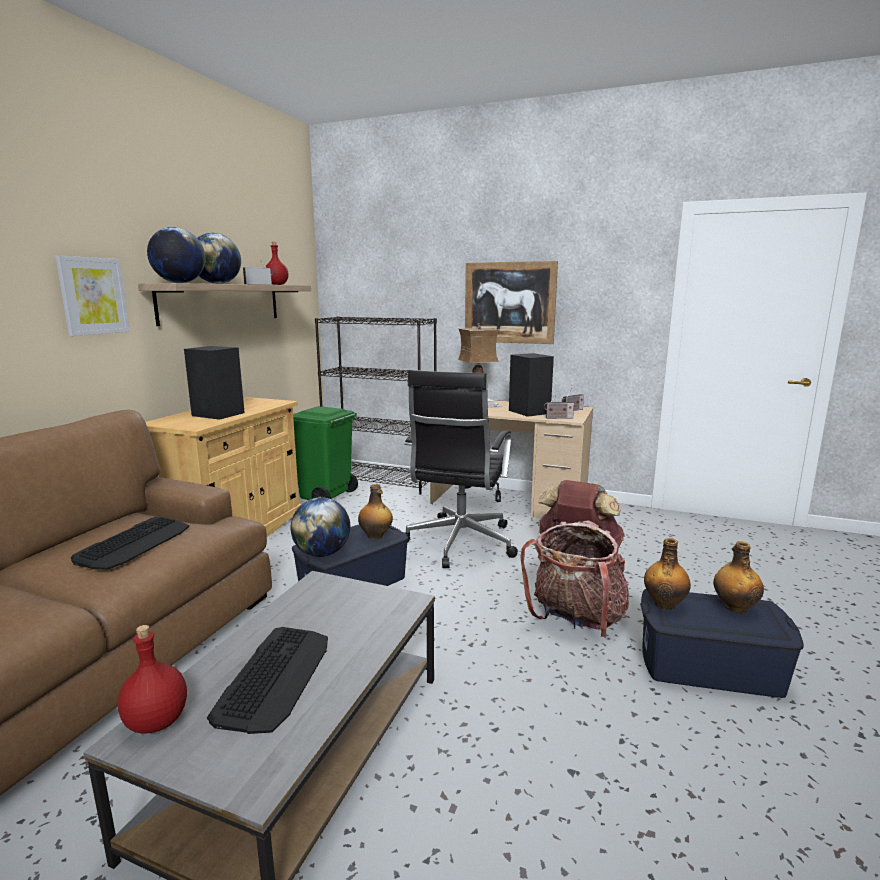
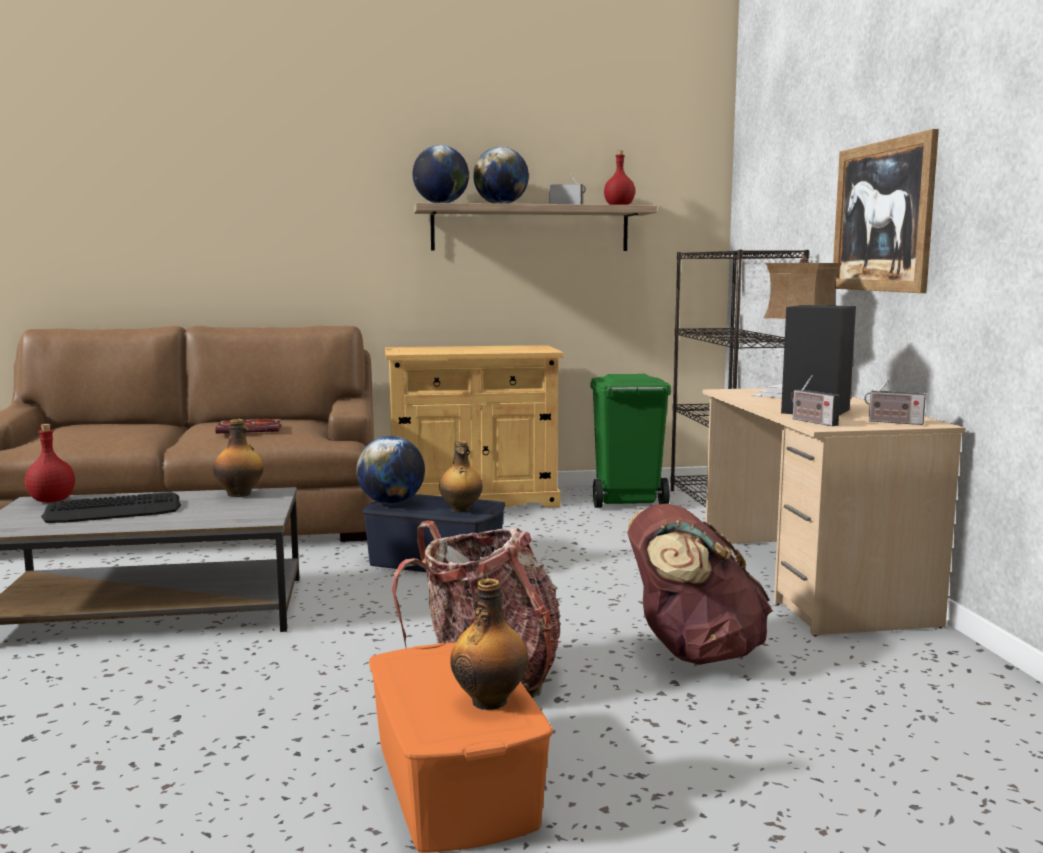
camera: 60 degrees right, 5 degrees down
(93, 296) = (362, 218): picture -> none
(134, 543) = (251, 429): keyboard -> book
(219, 414) = (456, 350): black speaker -> none
(459, 543) = (609, 582): black office chair -> none
(664, 604) = (447, 654): bottle -> bottle (240, 494)
(710, 667) = (453, 784): blue storage box -> orange storage box

